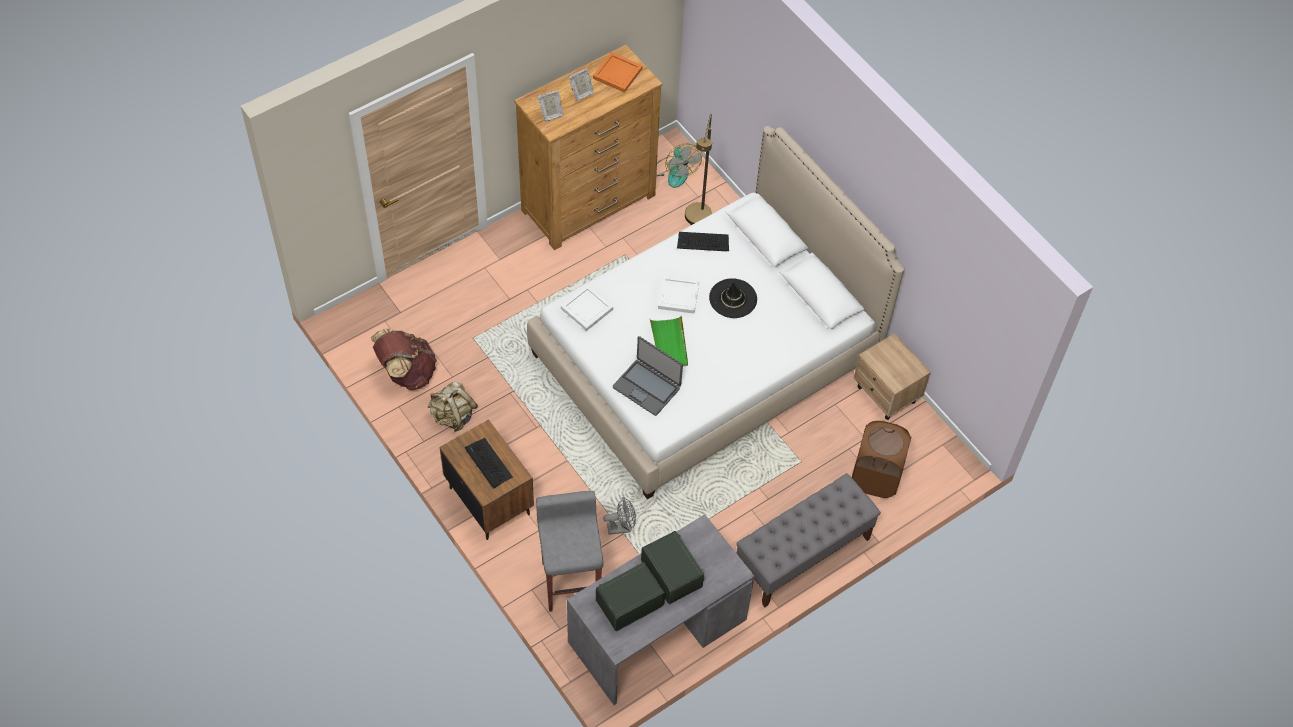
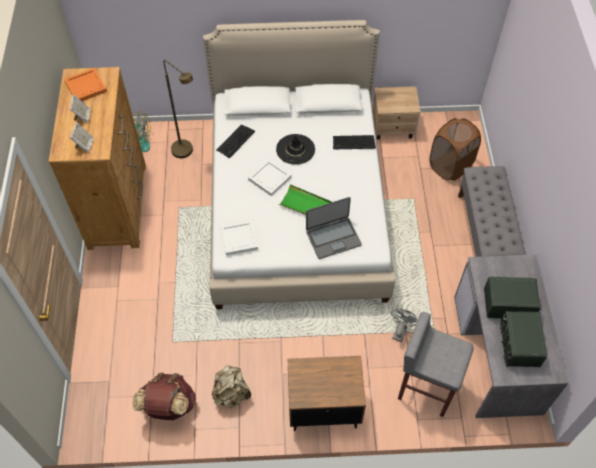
camera: 55 degrees left, 0 degrees up
(488, 463) = (328, 380): keyboard -> keyboard (353, 143)

